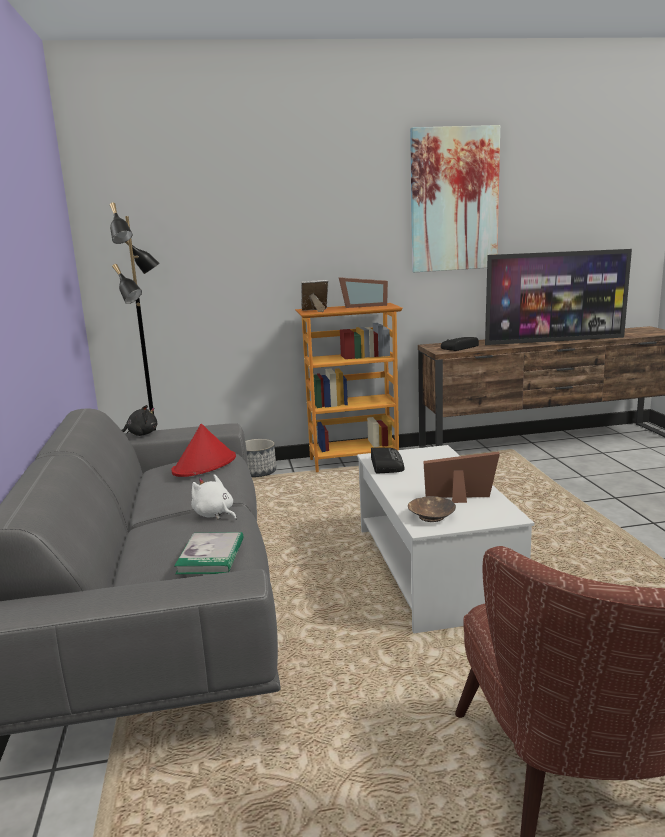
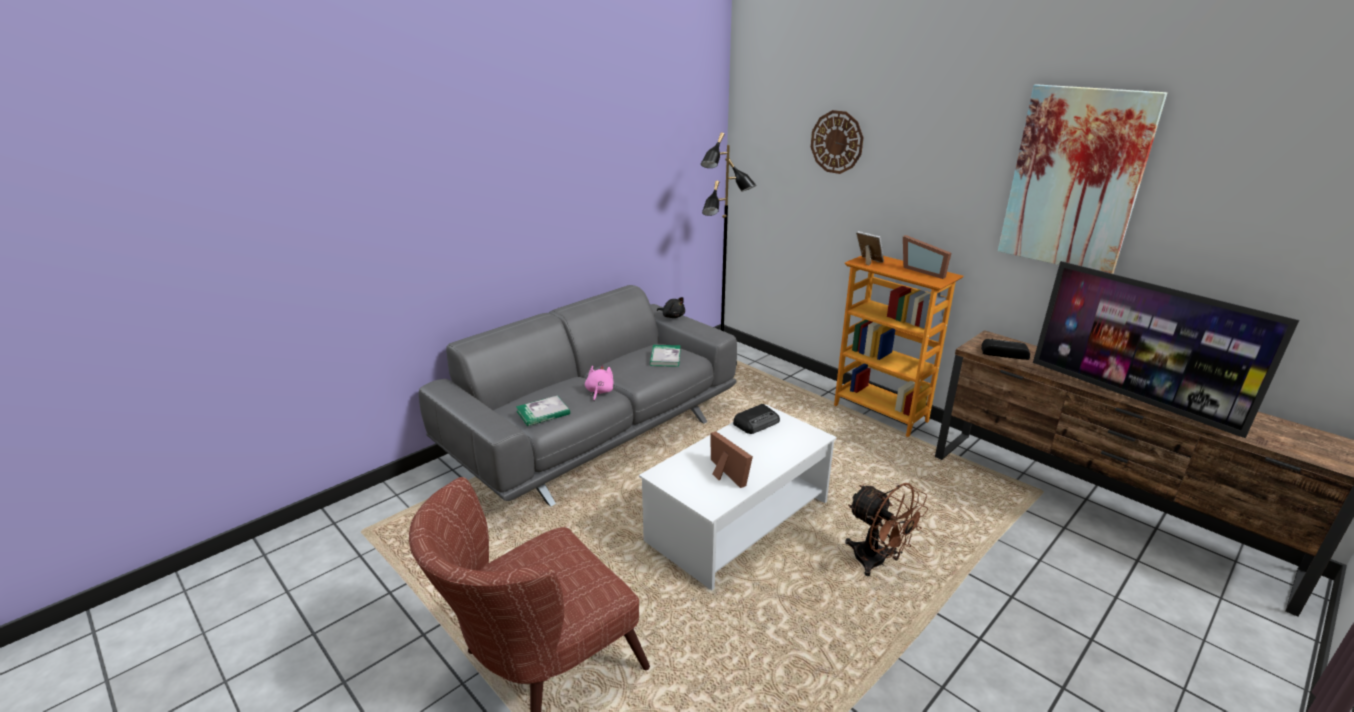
camera: 55 degrees right, 10 degrees up
(205, 465) = (665, 357): red hat -> book
(214, 514) = (599, 392): white plush toy -> pink plush toy
(230, 206) = (836, 142): none -> wall clock
(258, 473) = (799, 382): planter -> none
(431, 516) = (679, 471): brown bowl -> none
(544, 528) = (877, 562): none -> brown fan

